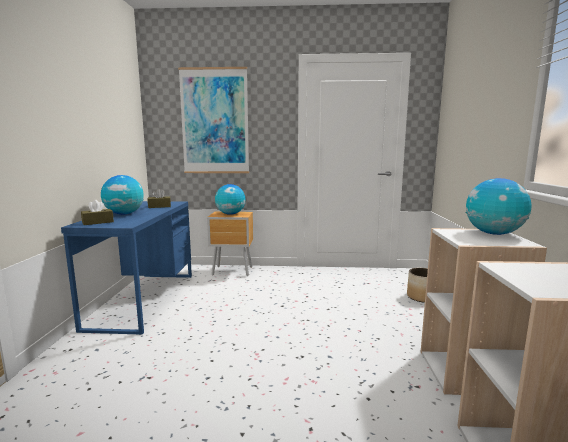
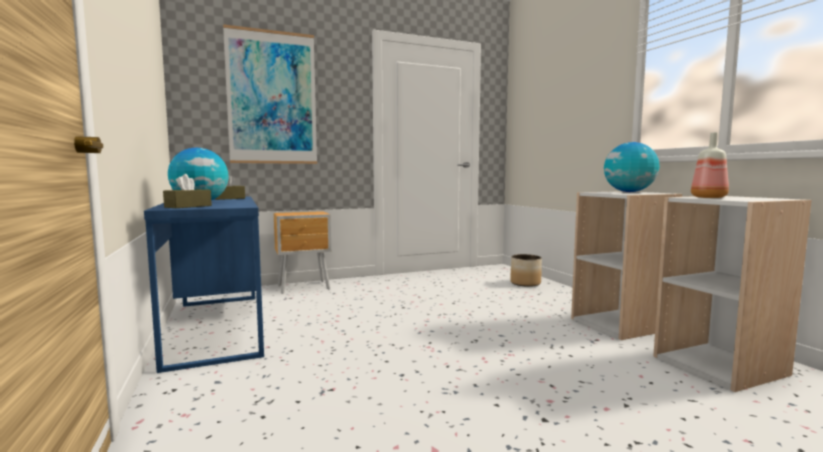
camera: 25 degrees left, 5 degrees down
(230, 214) = (301, 213): globe -> none
(526, 272) = (709, 197): none -> bottle

